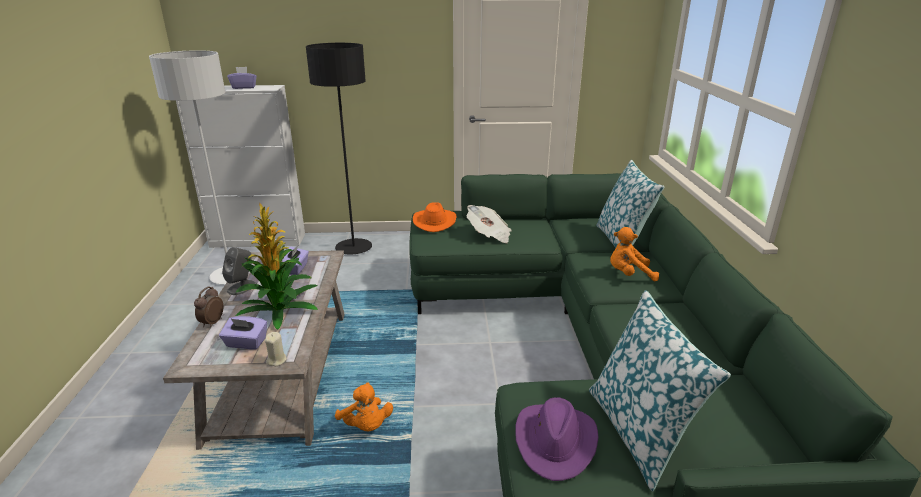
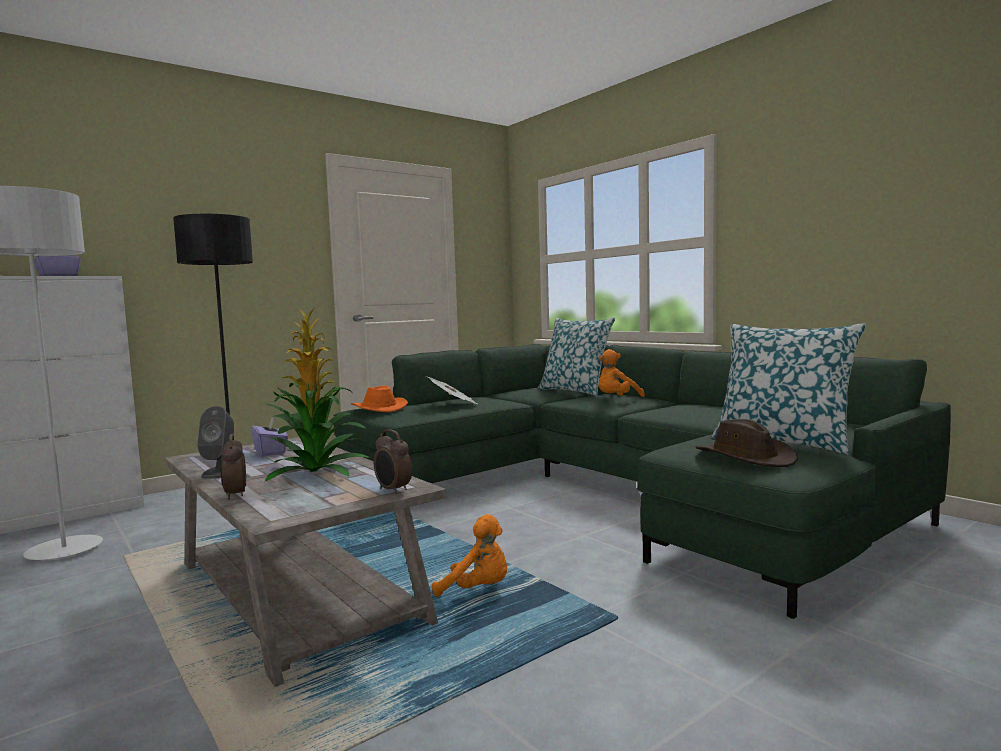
camera: 35 degrees left, 20 degrees down
(246, 343) = (323, 493): purple tissue box -> none
(277, 360) = (393, 490): beige candle -> alarm clock
(555, 441) = (746, 457): purple hat -> brown hat

